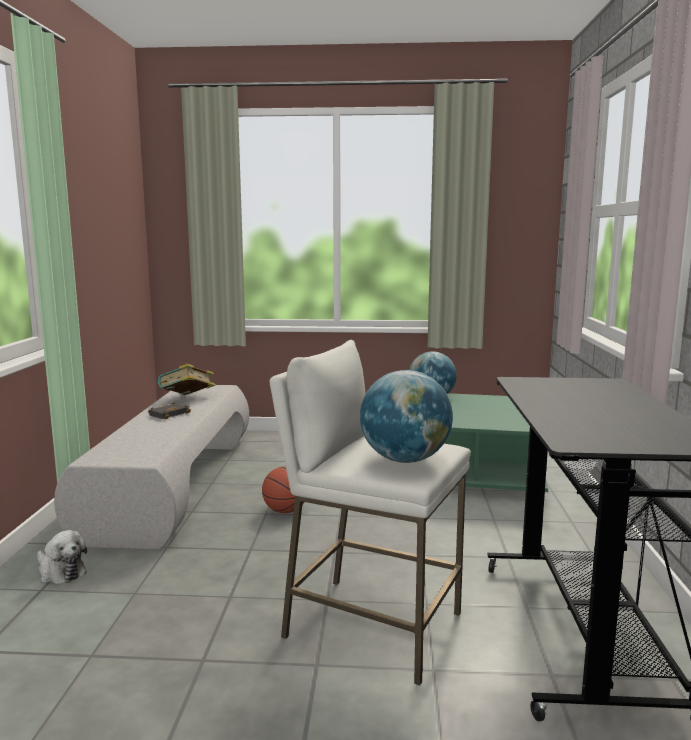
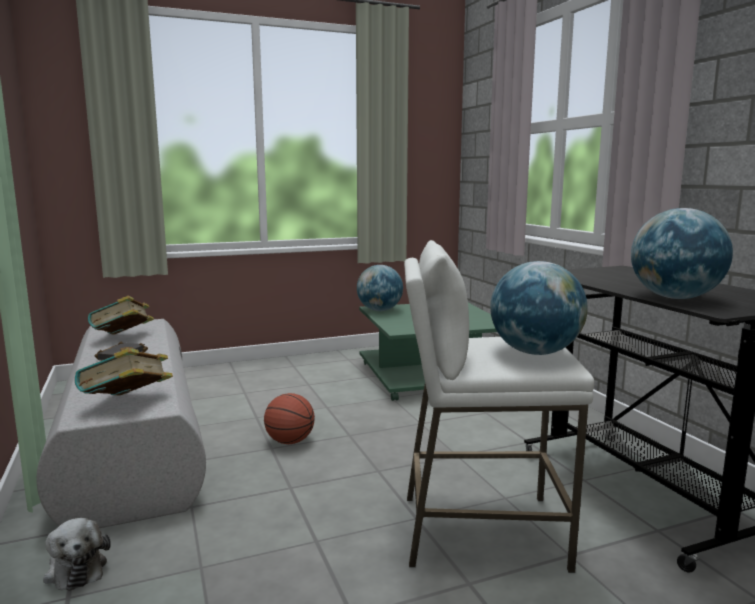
camera: 25 degrees left, 0 degrees up
(60, 572) = (76, 568): plush toy -> plush toy turned 45 degrees clockwise
(130, 454) = (127, 404): none -> book
(567, 423) = (675, 298): none -> globe

